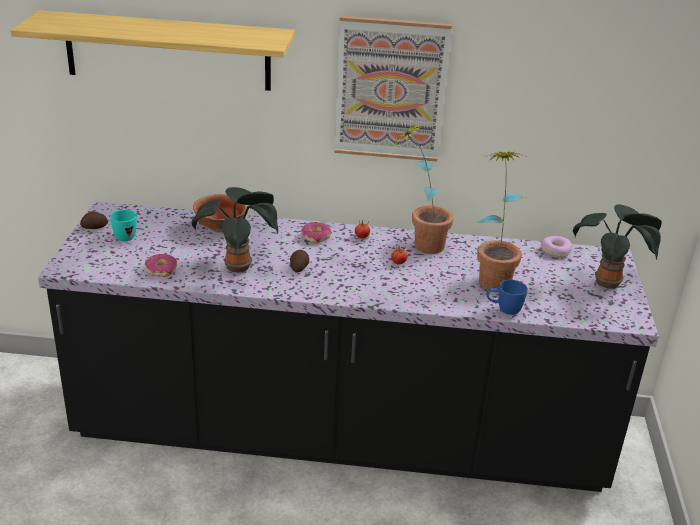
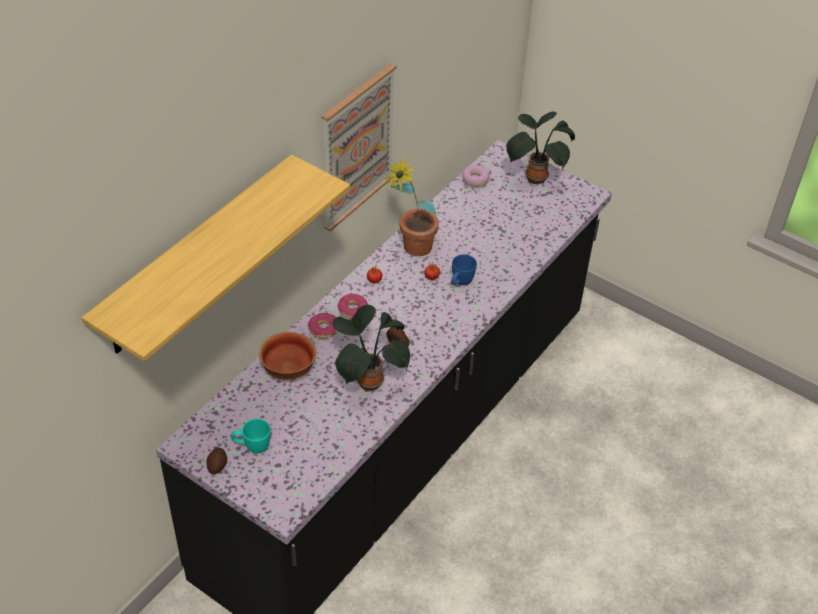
camera: 60 degrees left, 15 degrees up
(161, 270) = (338, 438): donut -> donut (323, 329)
(493, 277) = (488, 234): potted plant -> none
(503, 310) = (536, 252): blue mug -> blue mug (460, 283)

